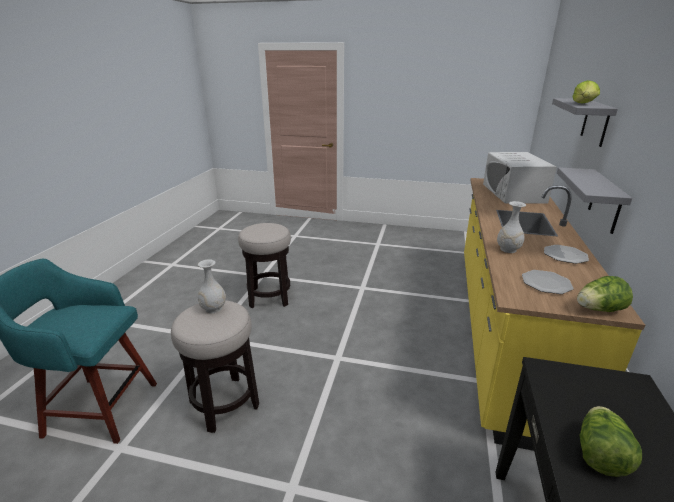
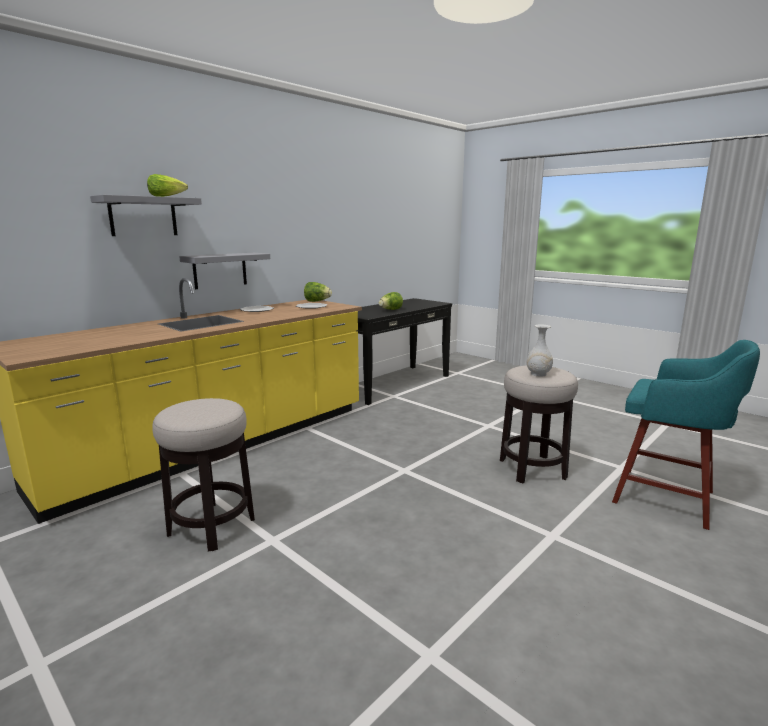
camera: 150 degrees left, 10 degrees down
(269, 297) = (440, 578): stool -> stool (211, 526)
(507, 249) = (281, 315): white vase -> none
(513, 193) = (86, 338): white microwave -> none

